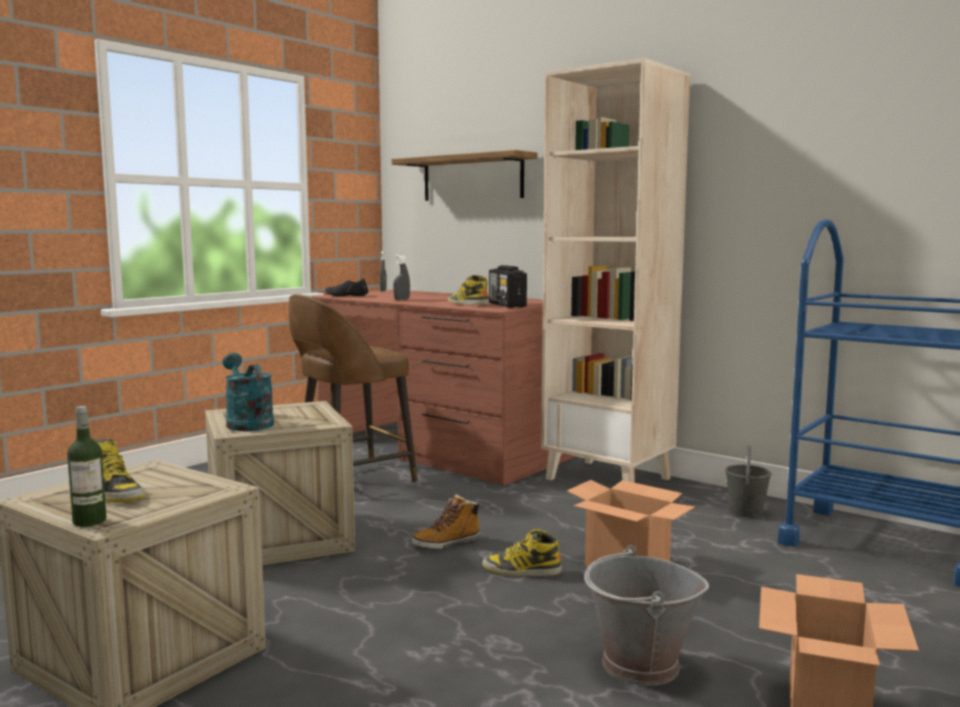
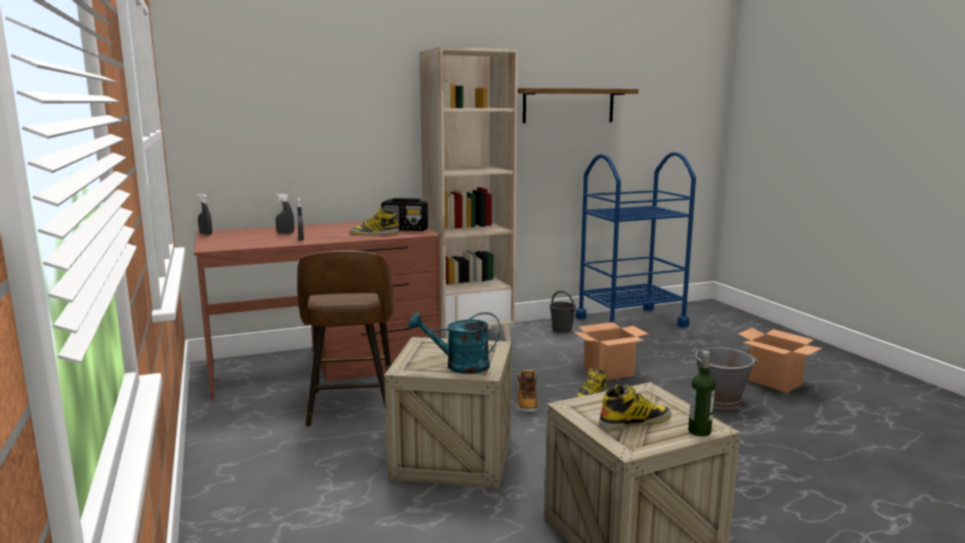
camera: 60 degrees left, 5 degrees up
(346, 295) = (223, 245): black shoe -> none
(422, 296) = (285, 233): none -> grey spray bottle
(472, 178) = (294, 119): shelf -> shelf (568, 105)

